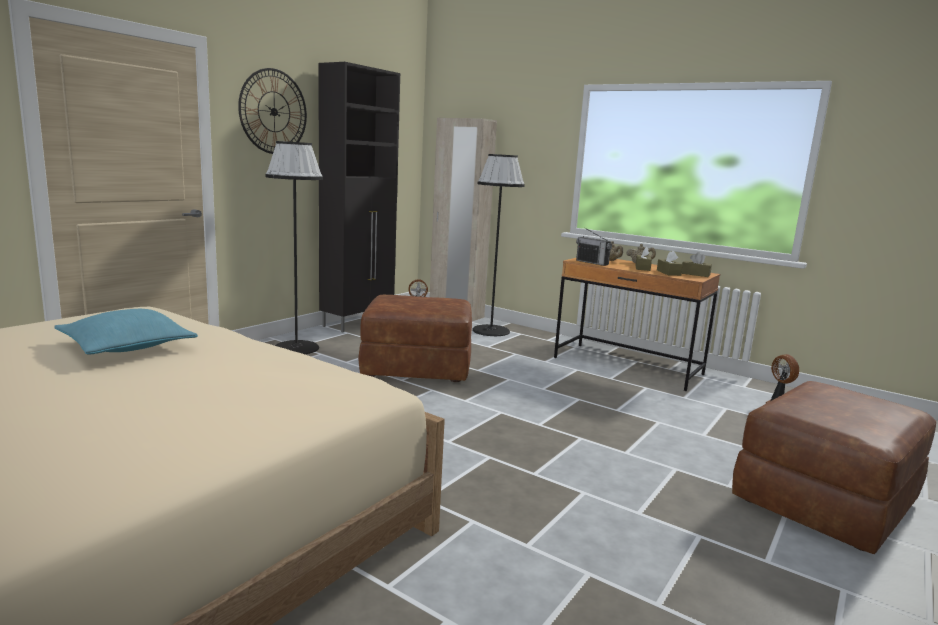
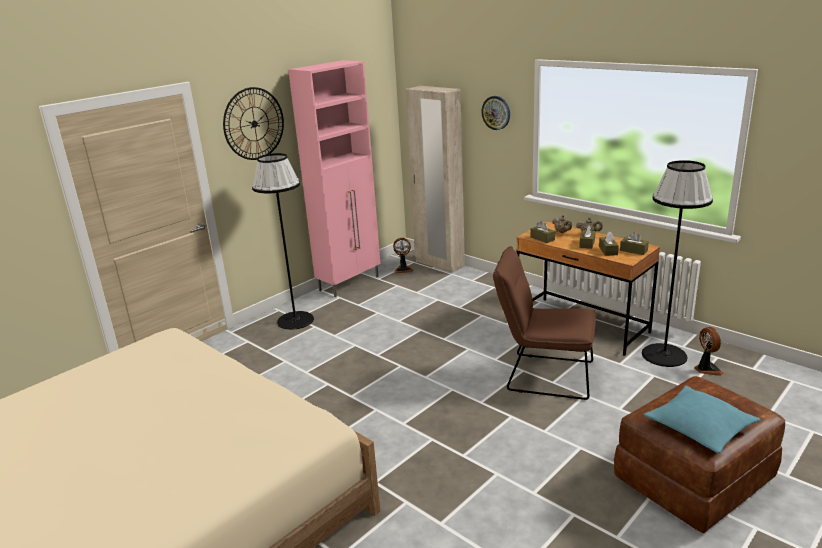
camera: 10 degrees right, 10 degrees up
(127, 346) = (159, 386): turquoise pillow -> turquoise pillow (699, 427)
(358, 323) = (350, 283): black cabinet -> pink cabinet
(417, 367) = (393, 338): brown ottoman -> none
(491, 331) = (467, 285): black floor lamp -> black floor lamp (664, 355)
(535, 144) = (496, 112): none -> wall clock
(592, 262) = (542, 238): radio -> brown tissue box
(603, 403) = (543, 375): none -> brown chair

